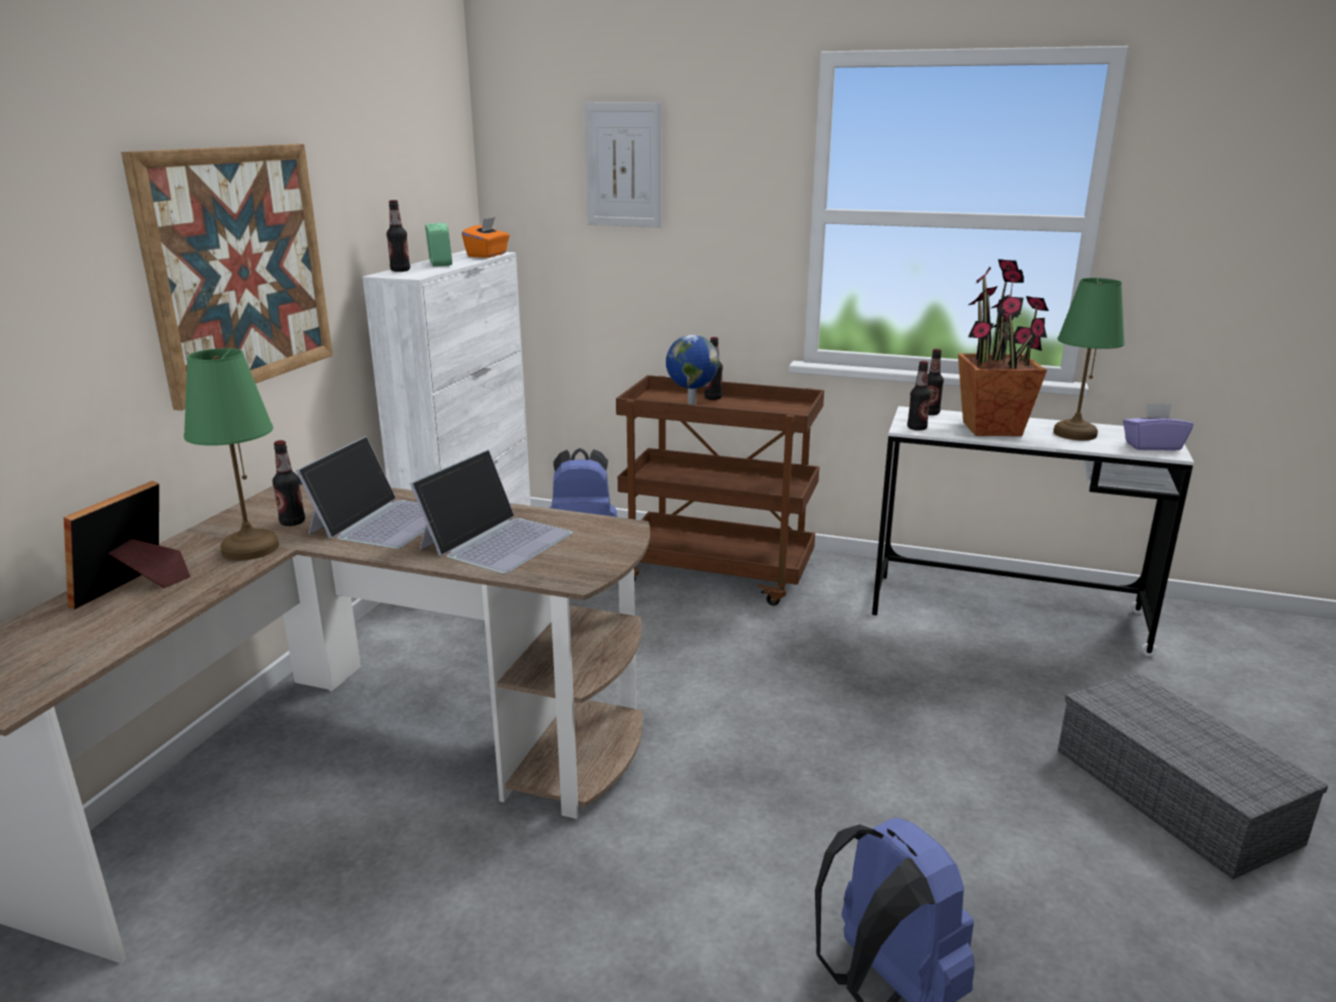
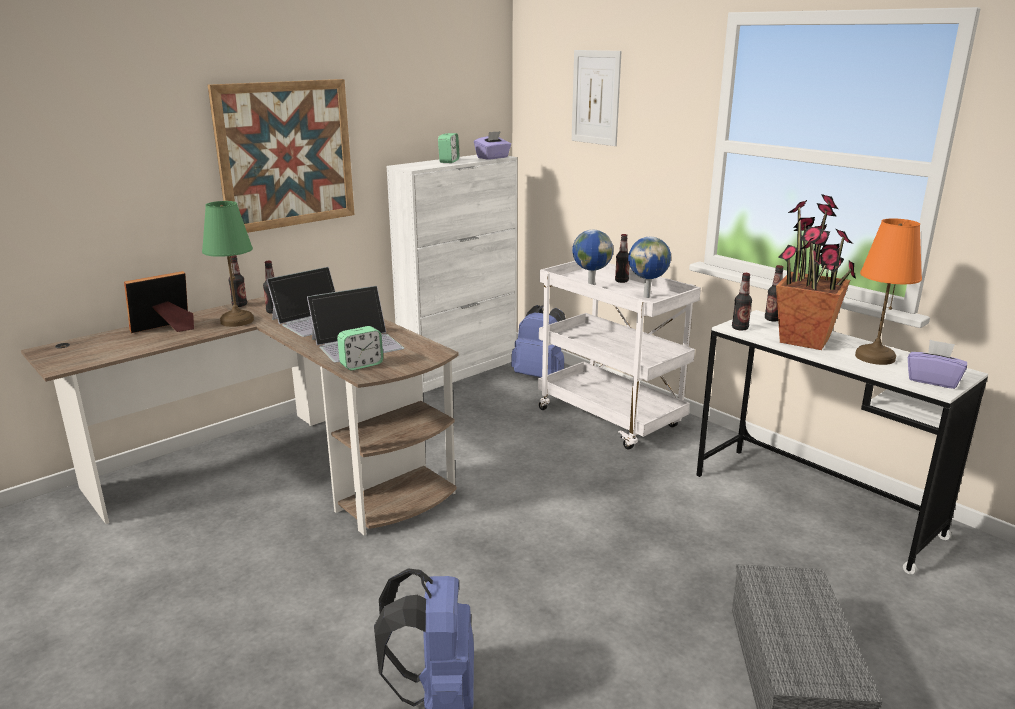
camera: 30 degrees right, 0 degrees up
(400, 270) = (415, 164): bottle -> bottle (239, 305)
(487, 255) = (493, 157): orange tissue box -> purple tissue box
(548, 567) = (361, 365): none -> alarm clock
(719, 575) = (611, 419): brown cart -> white cart
(768, 410) = (647, 296): none -> globe
(1074, 434) = (874, 357): green table lamp -> orange table lamp

